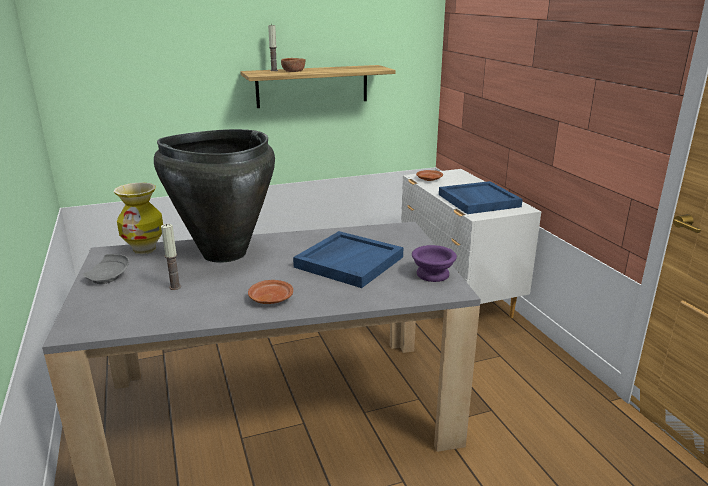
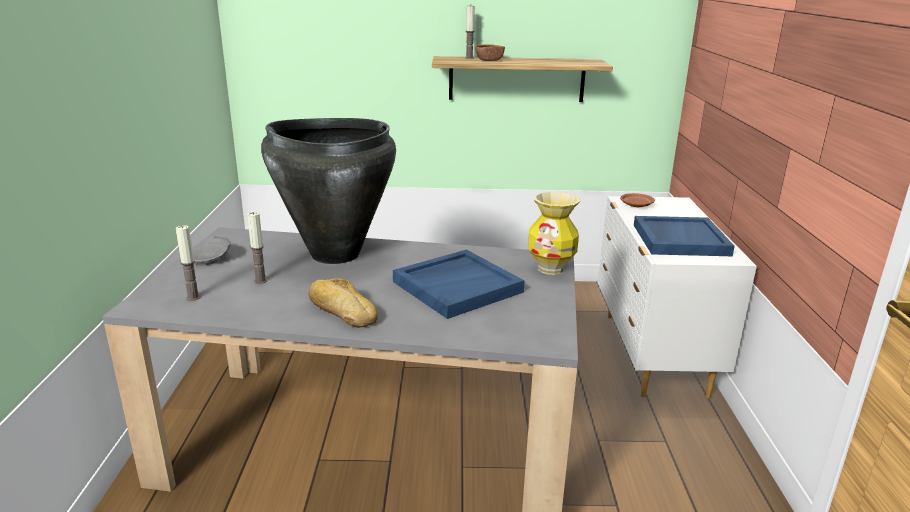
camera: 20 degrees right, 0 degrees up
(122, 313) = (193, 297): none -> candle
(145, 249) = (264, 237): vase -> vase (551, 269)
(270, 299) = (341, 311): brown plate -> bread
(433, 275) = (543, 320): purple bowl -> none

